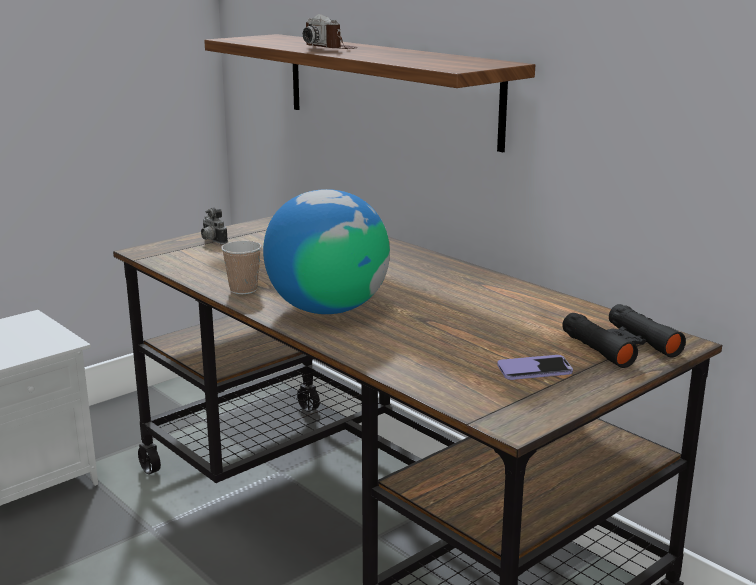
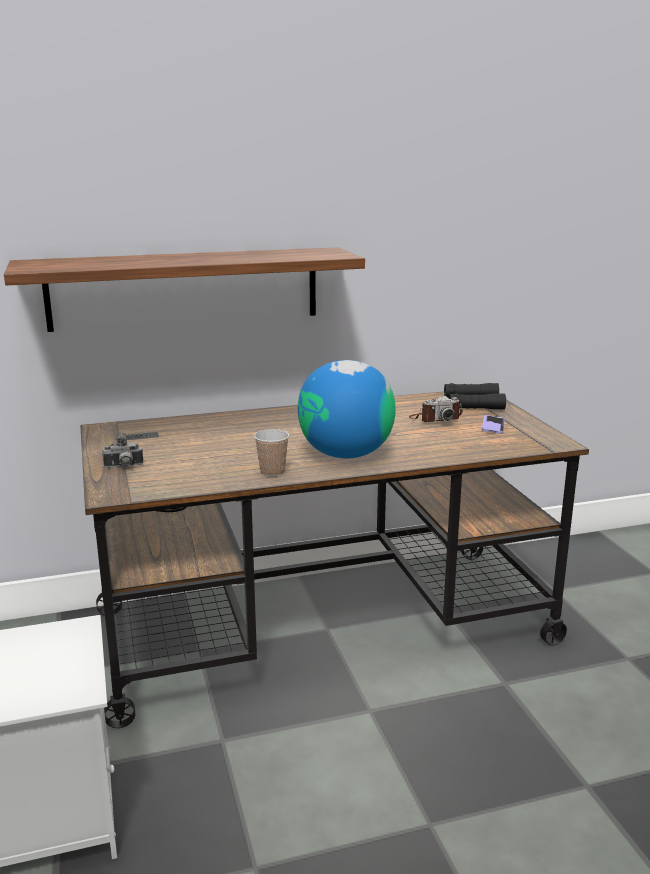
camera: 65 degrees left, 0 degrees up
(330, 48) = (168, 260): camera -> camera (435, 419)

